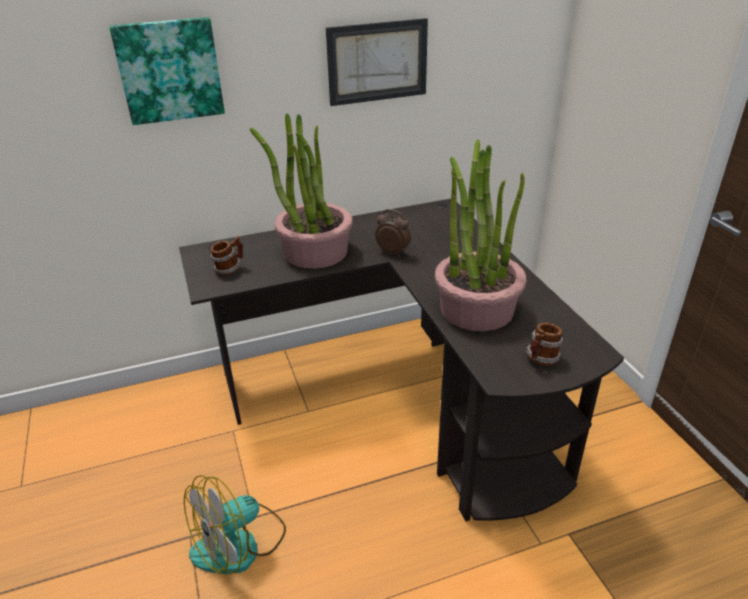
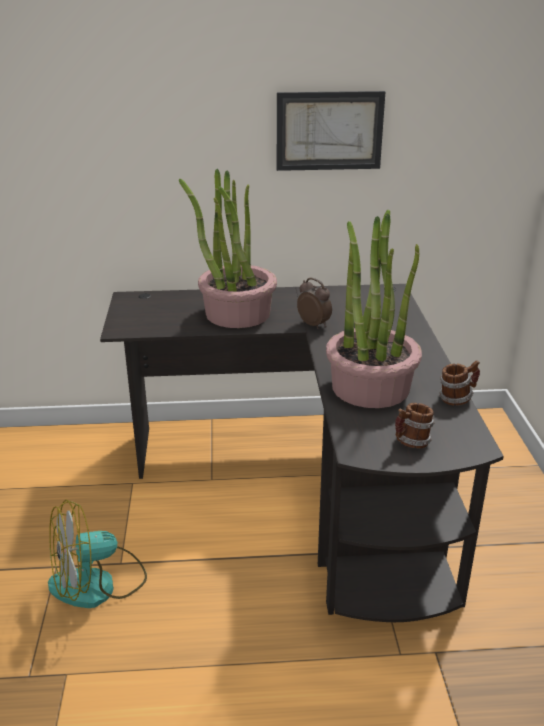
camera: 15 degrees right, 5 degrees down
(169, 70) = (121, 120): picture -> none
(229, 269) = (149, 317): mug -> mug (456, 398)

